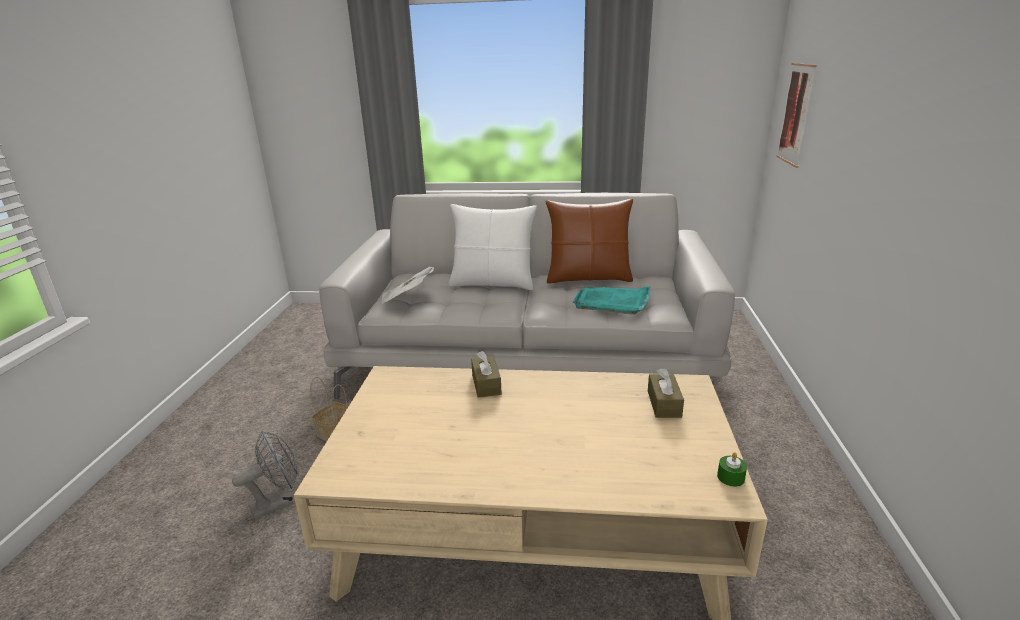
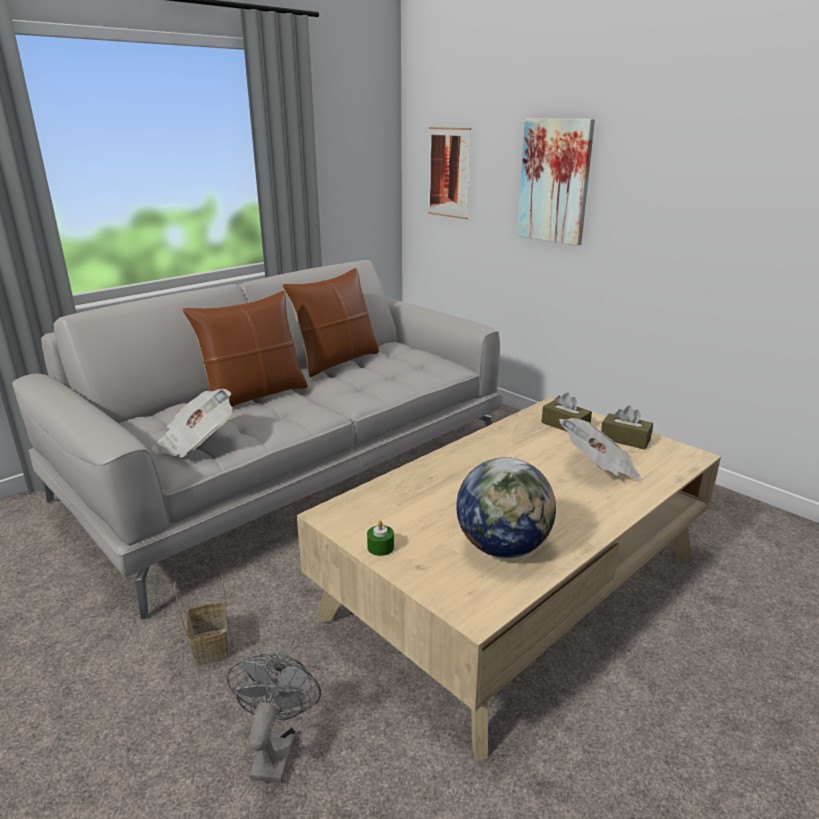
camera: 50 degrees left, 0 degrees up
(420, 455) = (503, 547): none -> globe
(486, 384) = (433, 474): brown tissue box -> brown tissue box (625, 439)
(493, 283) = (254, 395): white pillow -> brown pillow
(610, 451) = (599, 468): none -> newspaper
(612, 302) = (397, 372): turquoise tray -> none
(730, 477) = (672, 446): green candle -> green candle (380, 547)
(859, 133) = (555, 181): none -> picture

